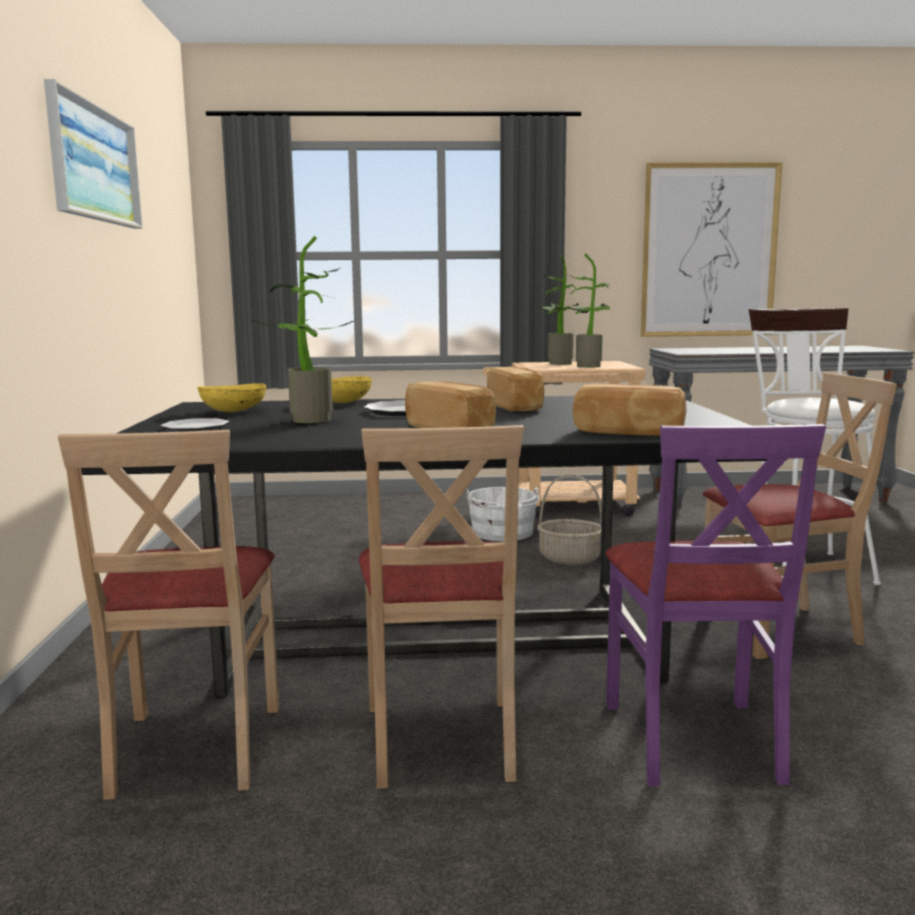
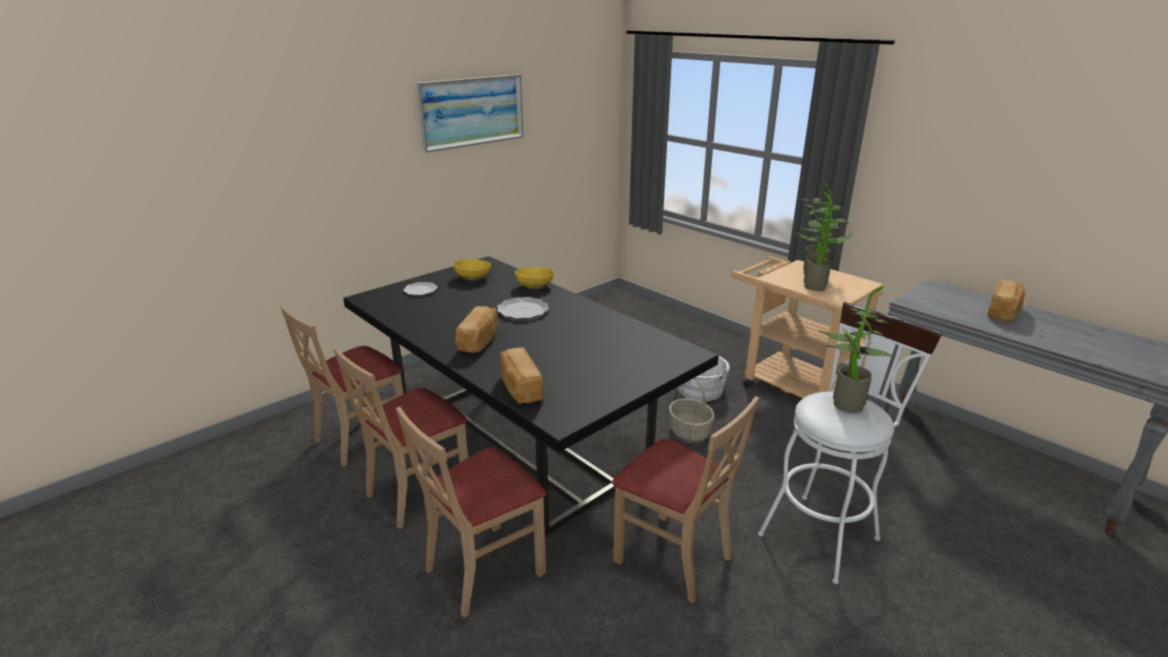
camera: 50 degrees right, 15 degrees up
(306, 421) = (464, 302): potted plant -> potted plant (843, 405)
(516, 407) = (580, 329): bread -> bread (1003, 312)
(694, 739) = (484, 569): purple chair -> beige chair
(709, 251) = (1021, 197): picture -> none

